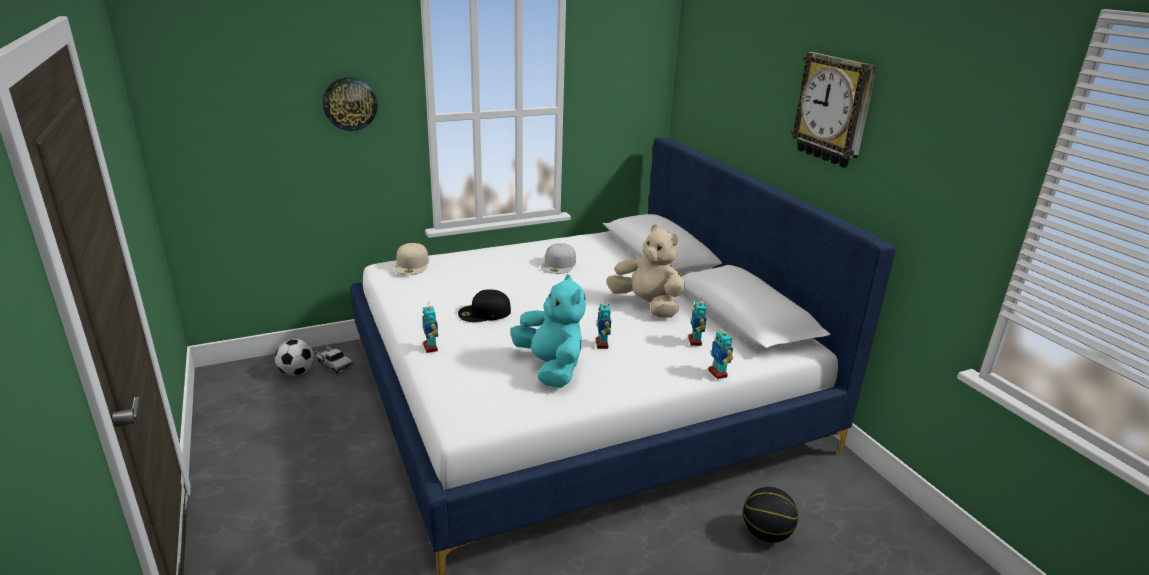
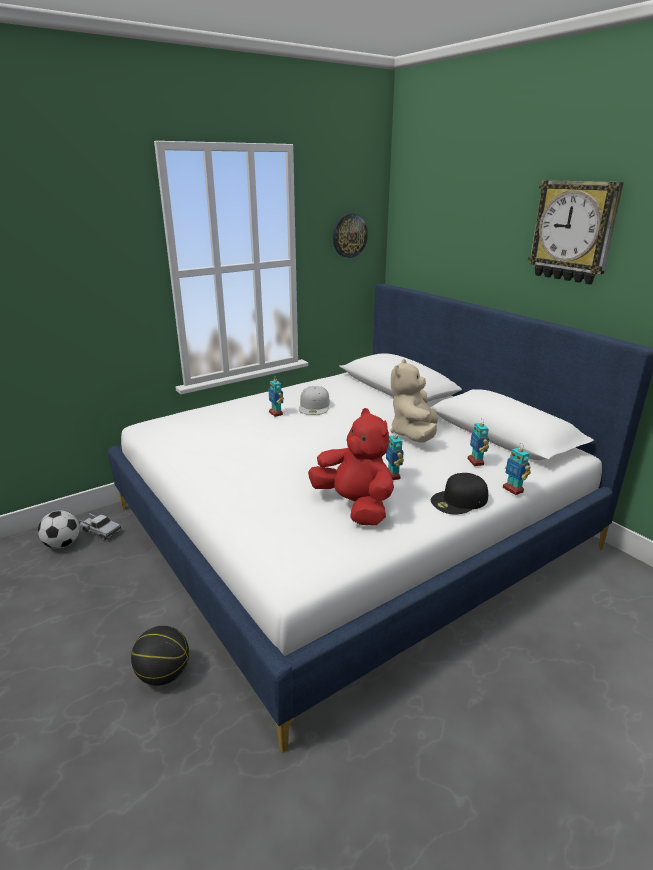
camera: 10 degrees left, 0 degrees up
(349, 104) = (91, 262): wall clock -> wall clock (349, 235)
(412, 265) = (172, 421): beige cap -> none
(431, 347) = (223, 501): toy robot -> toy robot (276, 413)
(484, 312) = (263, 459): black cap -> black cap (459, 500)
(551, 368) = (354, 506): turquoise plush toy -> red plush toy
(647, 306) = (414, 434): beige plush toy -> beige plush toy turned 105 degrees counterclockwise
(766, 533) = (576, 636): basketball -> basketball (164, 674)

